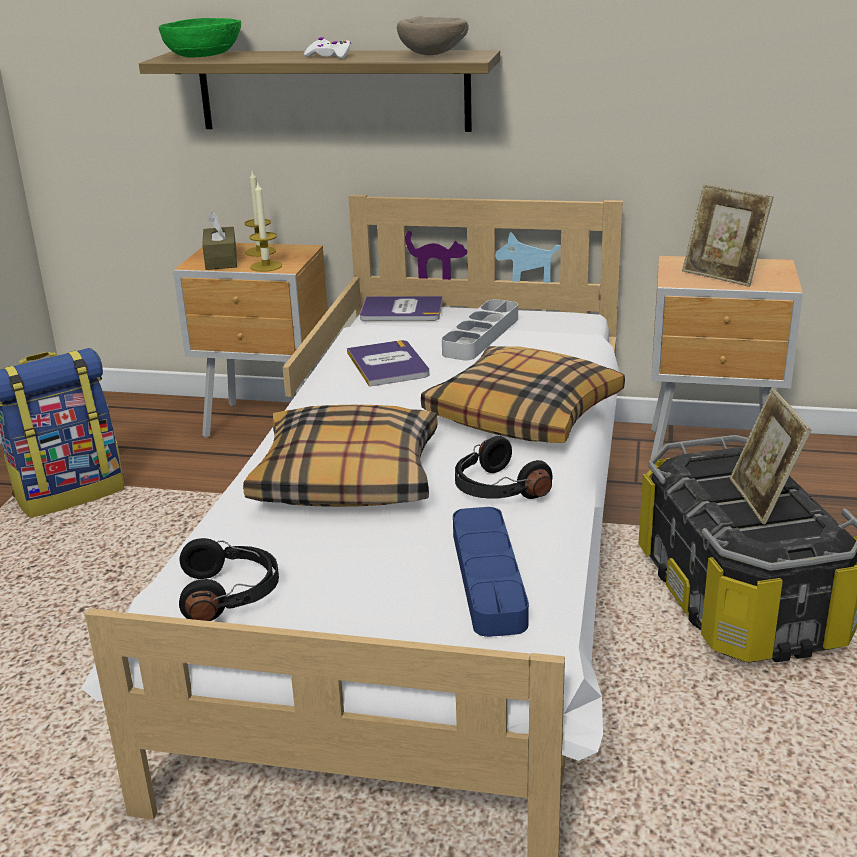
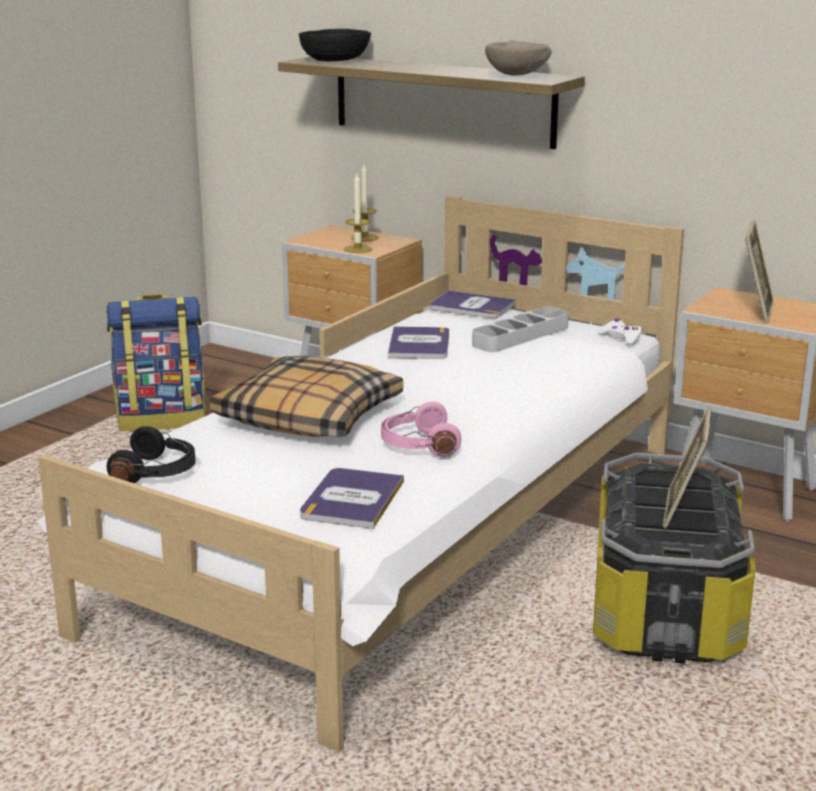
camera: 20 degrees right, 5 degrees down
(203, 55) = (335, 60): green bowl -> black bowl
(221, 260) = (326, 239): brown tissue box -> none
(329, 56) = (431, 69): white game controller -> white game controller (621, 337)
(488, 577) = (352, 499): blue tray -> book
(496, 489) = (418, 445): black headphones -> pink headphones
(524, 413) = (497, 398): pillow -> none
(722, 276) = (755, 311): picture frame -> picture frame turned 135 degrees counterclockwise

